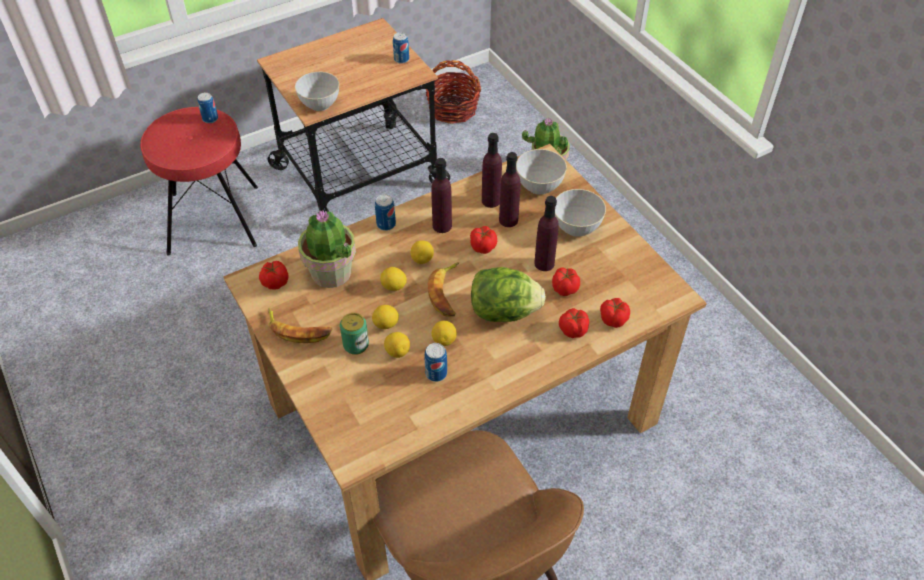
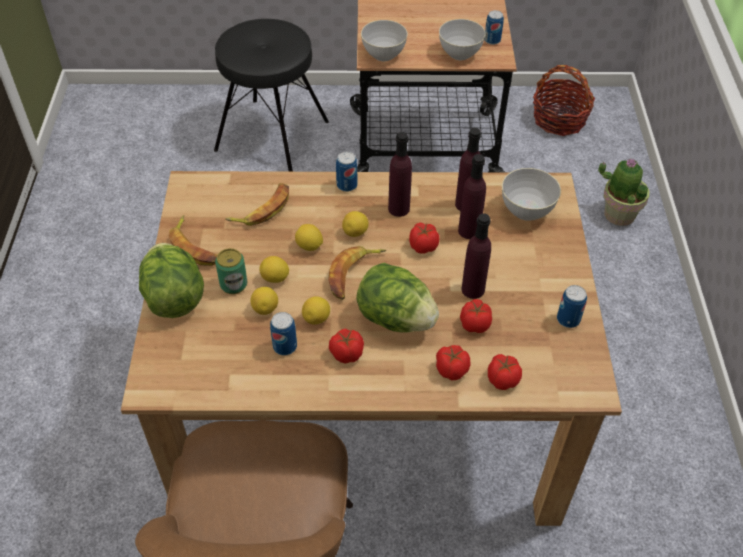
camera: 30 degrees right, 0 degrees up
(210, 119) = (290, 36): can -> can (568, 319)
(214, 219) = (273, 135): red stool -> black stool
(275, 282) = (208, 195): tomato -> tomato (346, 353)
(314, 379) = (174, 298): none -> lettuce
(331, 273) = (263, 209): potted plant -> banana
(576, 228) = (534, 268): grey bowl -> grey bowl (460, 54)

